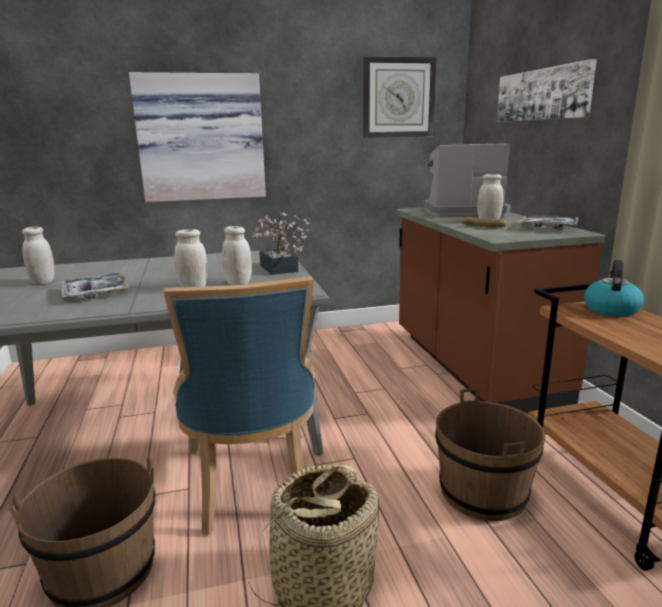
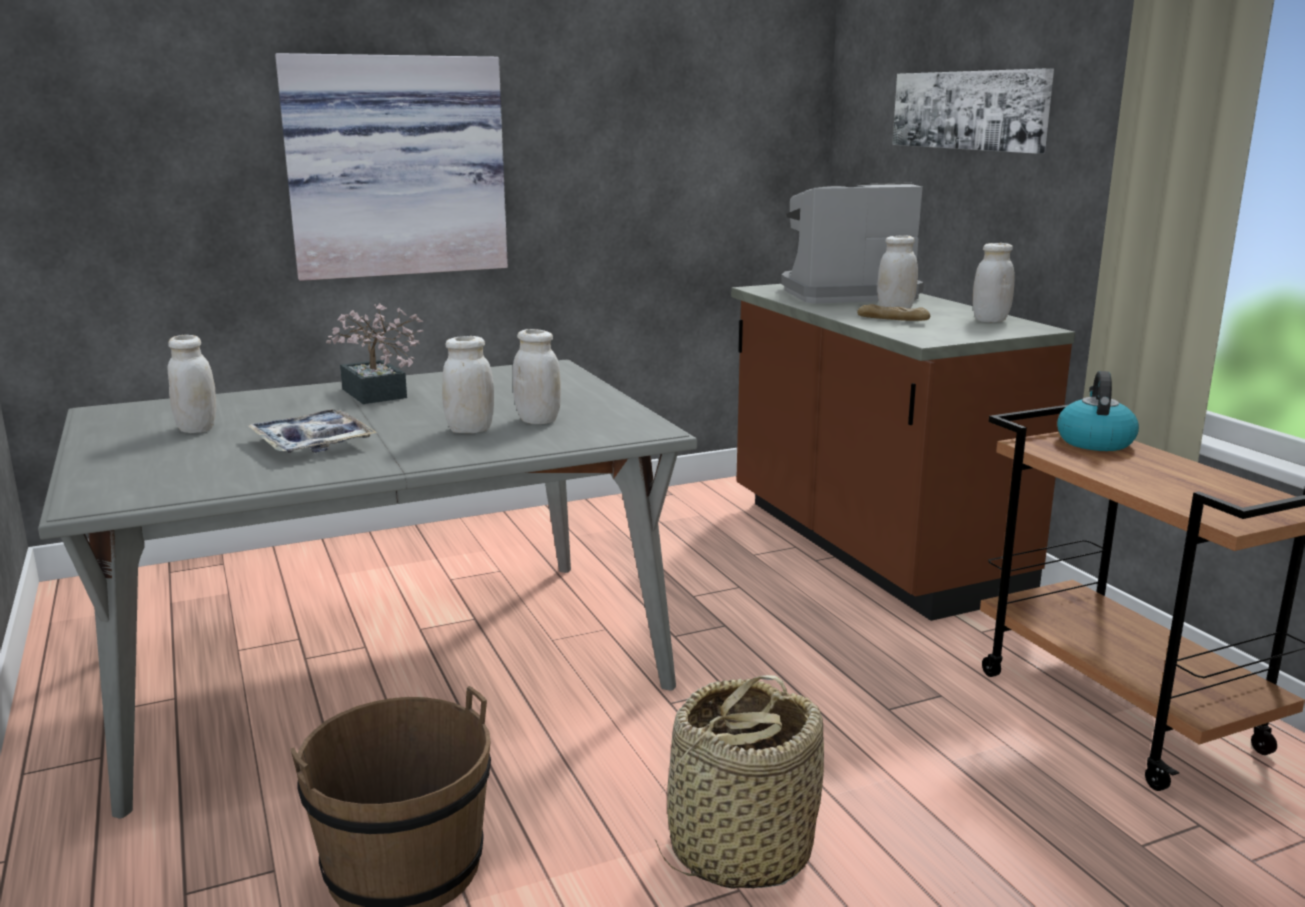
camera: 10 degrees left, 0 degrees up
(252, 484) = (581, 737): blue chair -> none
(279, 270) = (587, 397): potted plant -> potted plant (376, 395)
(398, 98) = (725, 98): wall clock -> none
(483, 492) = (930, 719): brown bucket -> none
(548, 227) = (990, 320): tray -> white jar

